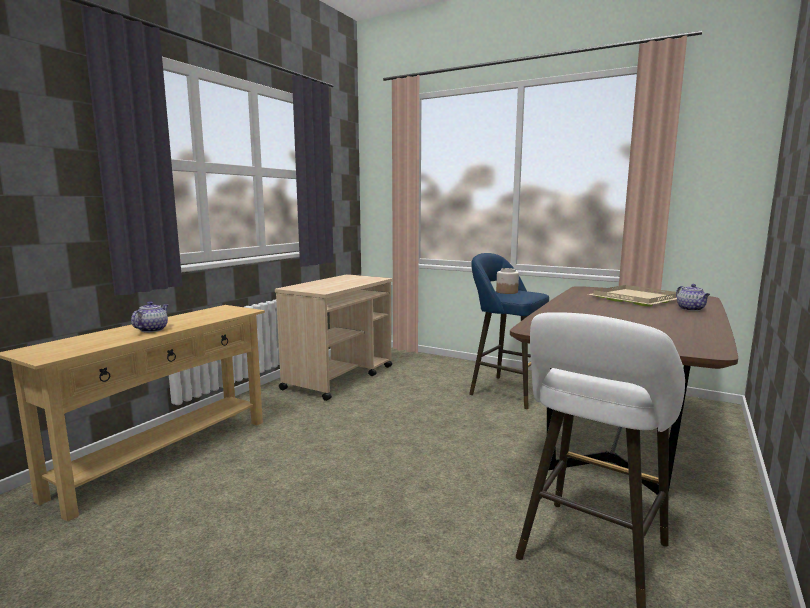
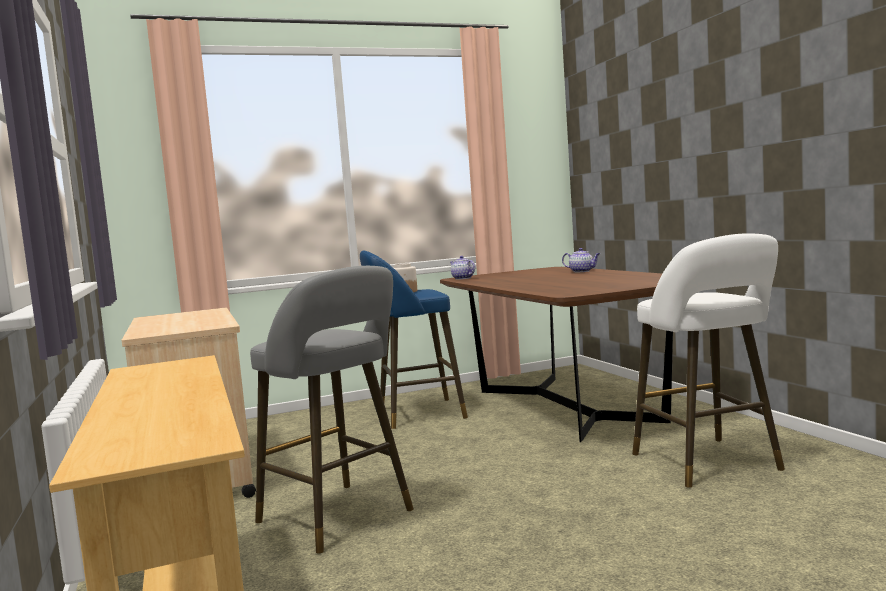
camera: 50 degrees left, 5 degrees down
(152, 330) = (176, 397): teapot -> teapot (462, 278)
(321, 435) = (340, 518): none -> grey stool
(635, 298) = (522, 275): beige tray -> none

